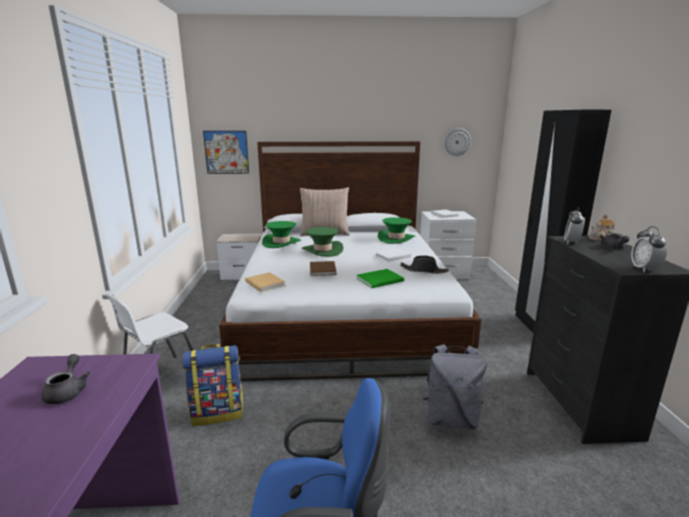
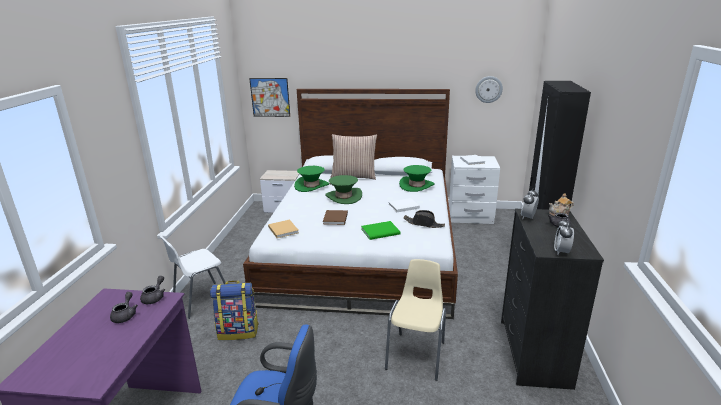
camera: 10 degrees right, 5 degrees up
(115, 363) = (155, 297): none -> grey teapot
(451, 419) = (417, 354): grey backpack -> beige chair

